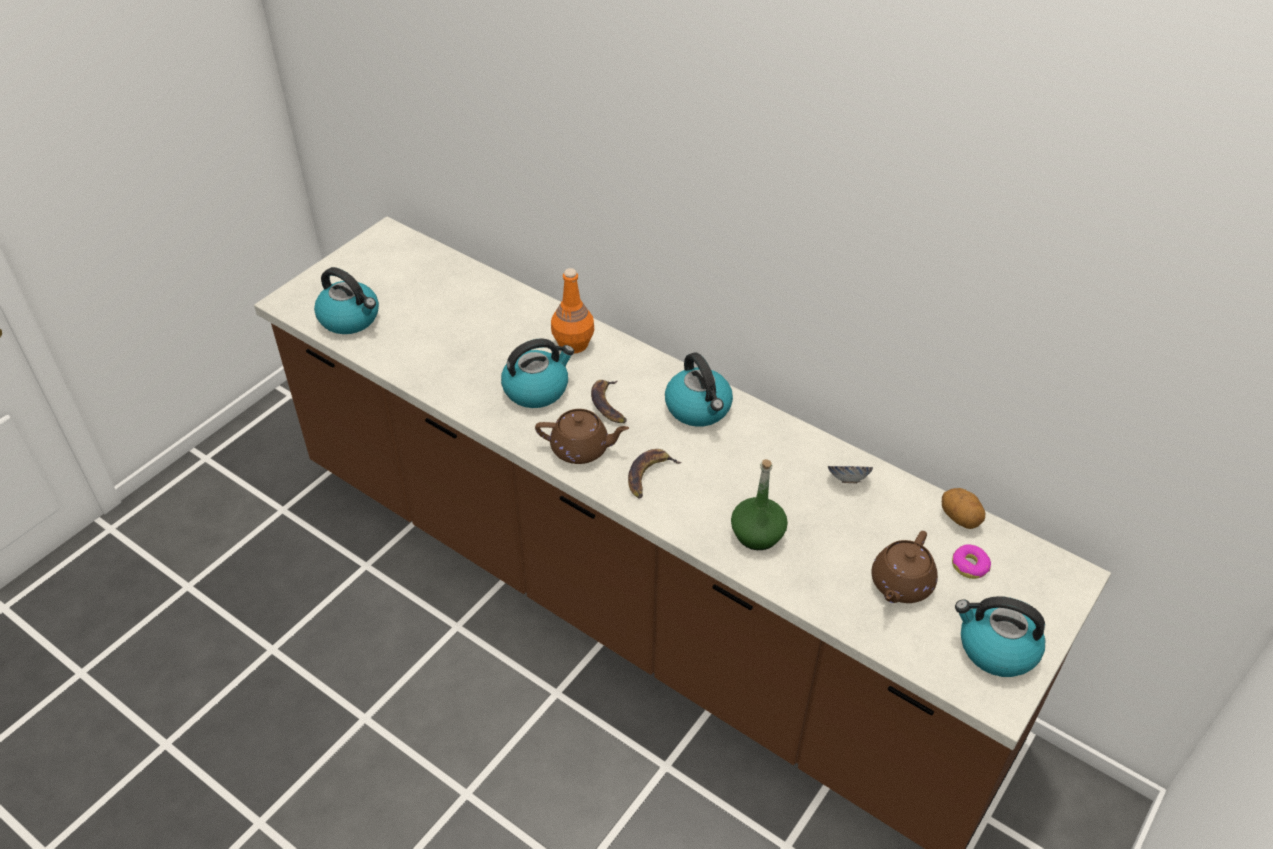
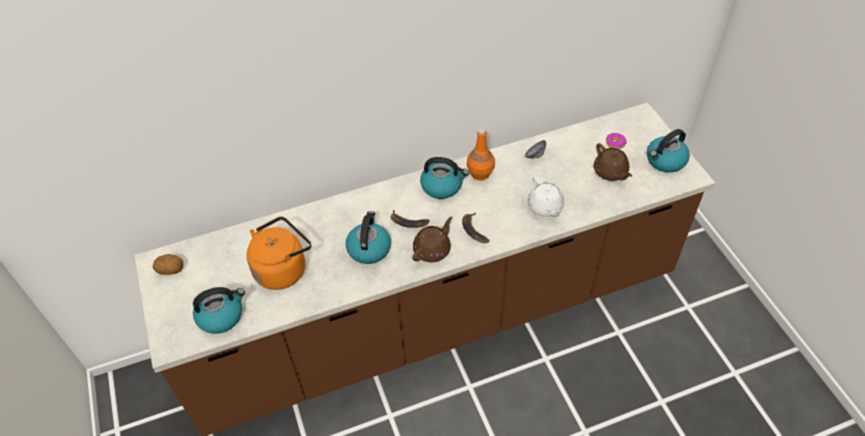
camera: 55 degrees left, 5 degrees up
(450, 332) = (283, 269): none -> orange kettle
(572, 343) = (346, 215): orange bottle -> orange bottle (480, 173)
(757, 534) = (545, 207): green bottle -> white teapot
(960, 518) = (586, 131): potato -> potato (171, 270)

